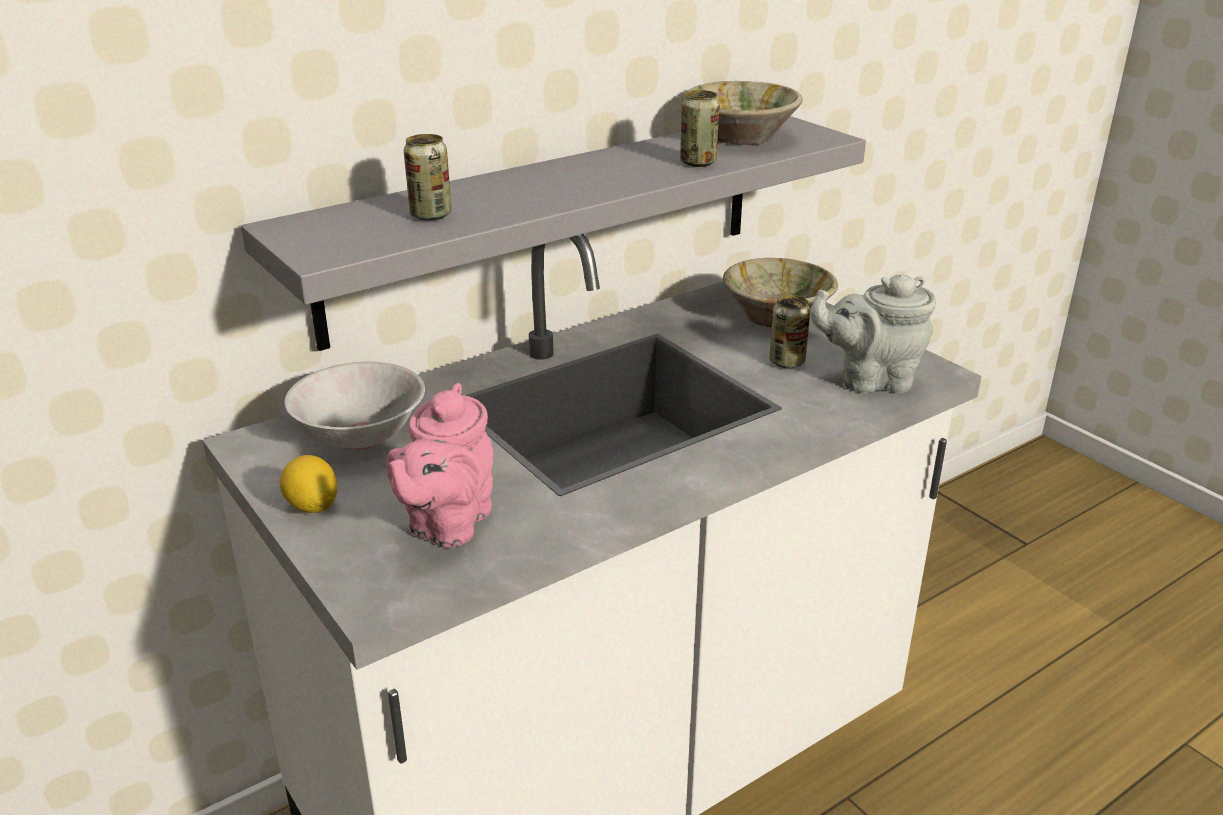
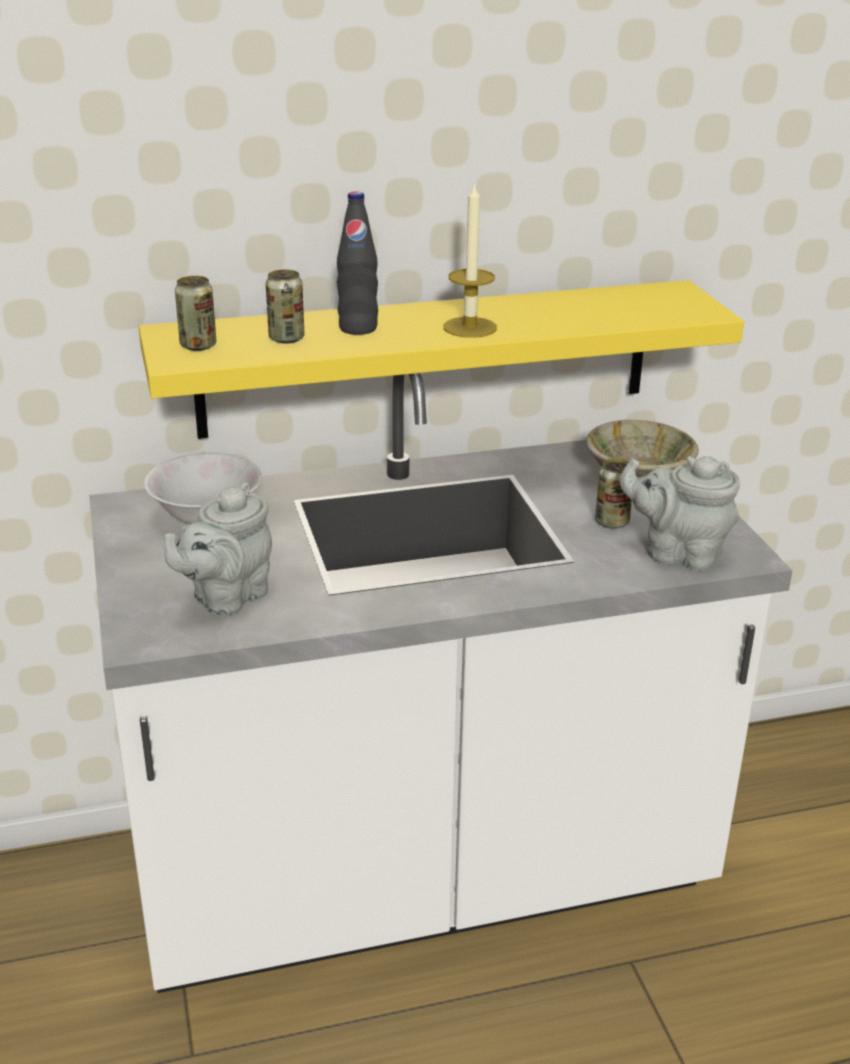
camera: 20 degrees right, 0 degrees up
(312, 507) = (136, 563): lemon -> none
(446, 524) = (226, 598): pink teapot -> grey teapot
(500, 195) = (358, 328): none -> black bottle
(549, 224) = (427, 358): grey shelf -> yellow shelf
(617, 178) = (470, 327): none -> candle
(698, 162) = (557, 322): can -> can (198, 345)
(740, 137) = (623, 301): beige bowl -> none

